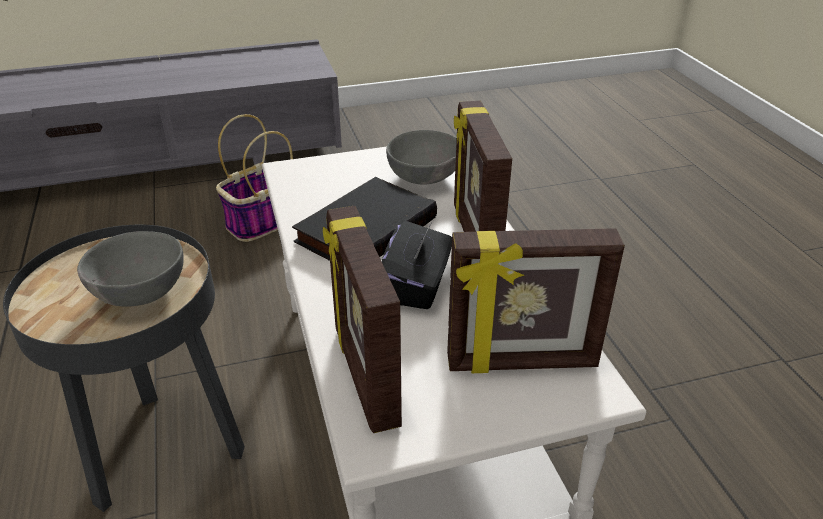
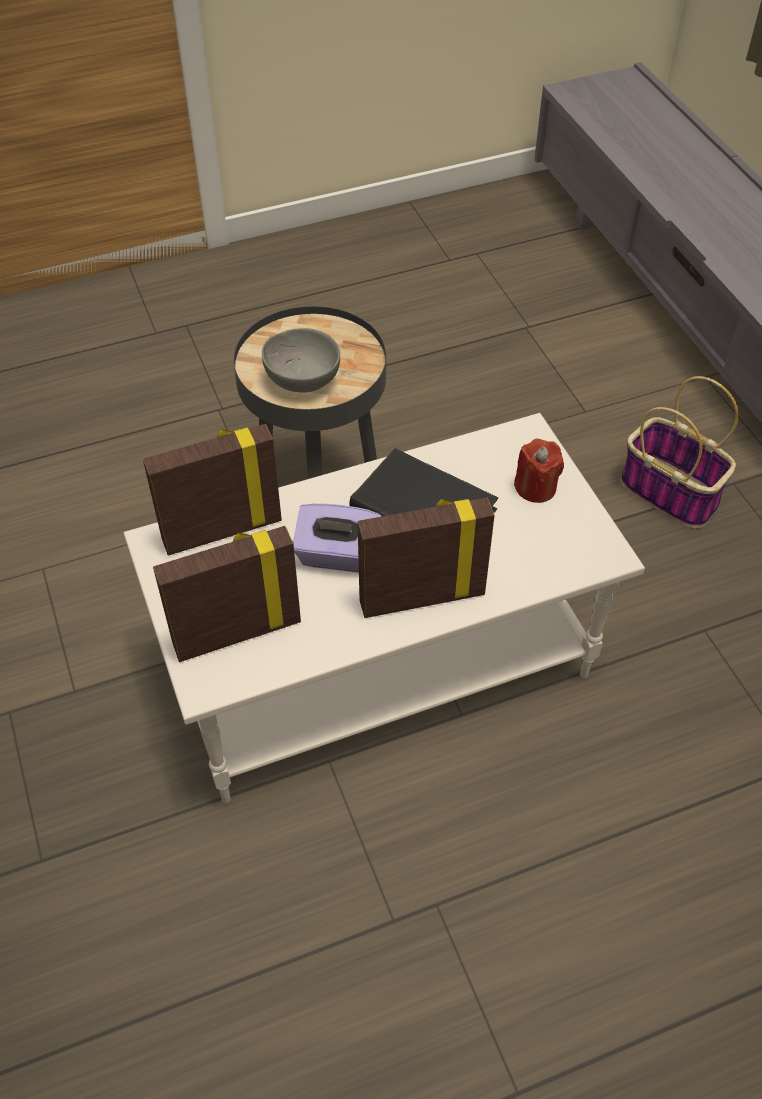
camera: 85 degrees right, 15 degrees up
(354, 172) = (535, 487): none -> red candle
(417, 286) = (337, 555): black tissue box -> purple tissue box
(425, 179) = (534, 550): grey bowl -> none
(522, 363) = (236, 632): picture frame -> picture frame turned 75 degrees clockwise

